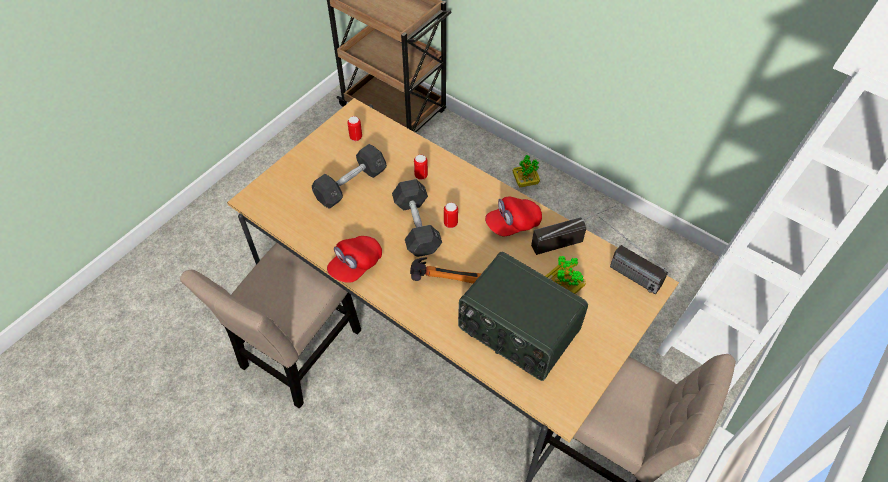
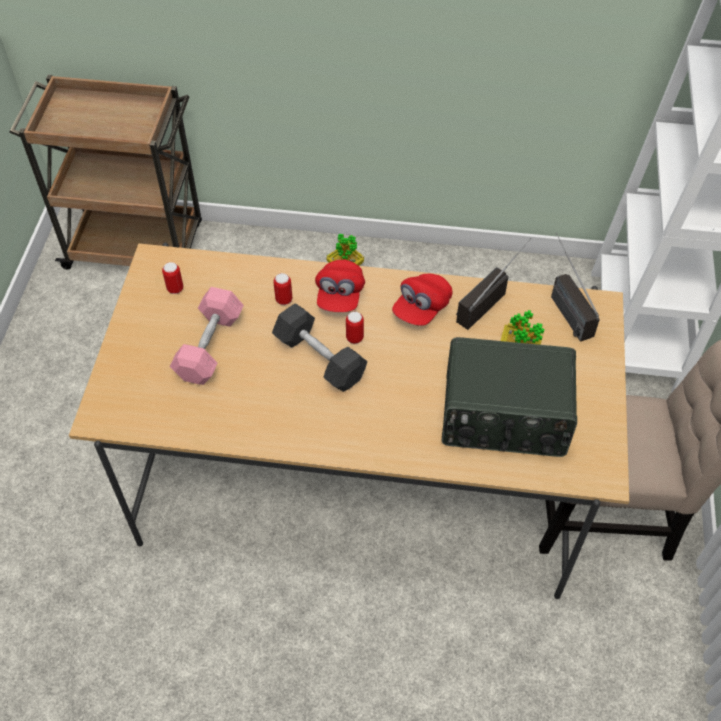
camera: 30 degrees left, 0 degrees up
(298, 354) = (212, 587): beige chair -> none
(351, 185) = (209, 346): grey dumbbell -> pink dumbbell
(355, 265) = (282, 434): red cap -> red cap (340, 295)
(446, 277) = (392, 398): hammer -> none
(622, 270) = (562, 305): radio -> radio turned 60 degrees clockwise

